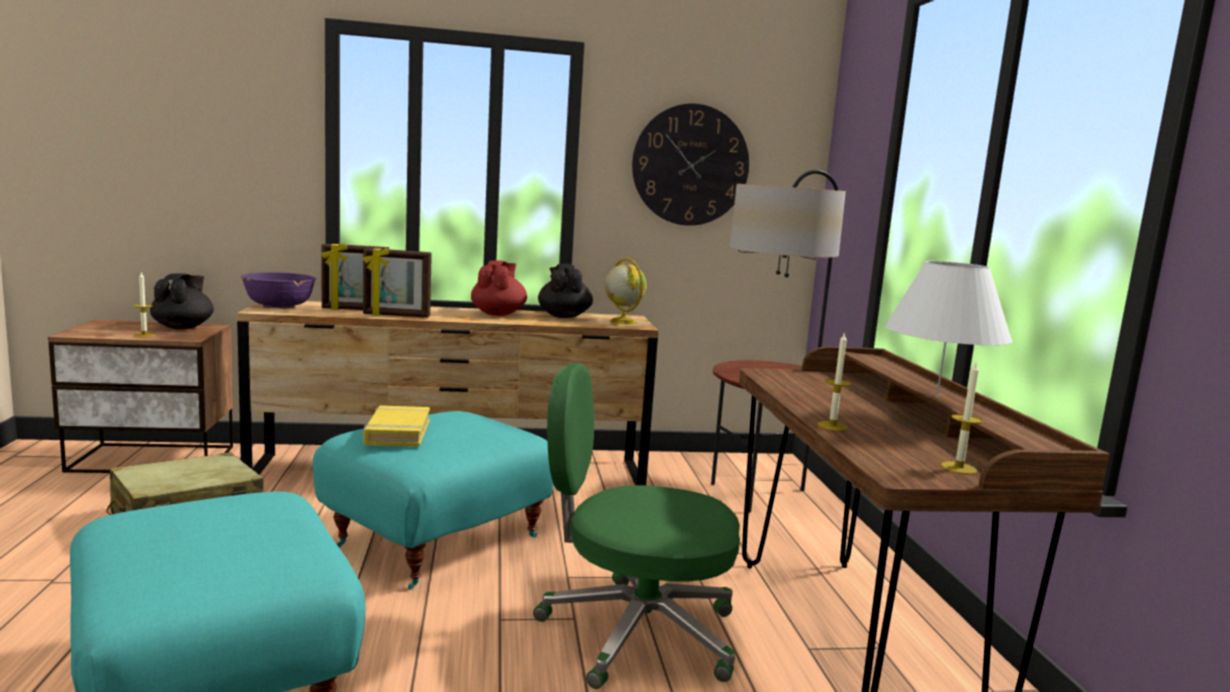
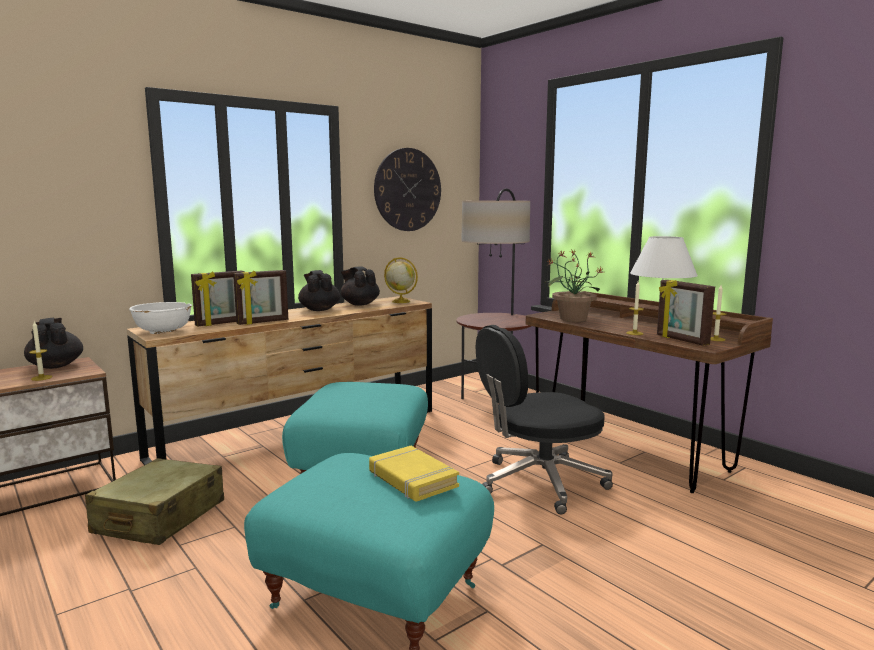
camera: 30 degrees left, 0 degrees up
(279, 307) = (163, 331): purple bowl -> white bowl
(397, 432) = (339, 402): yellow book -> yellow book (412, 479)
(498, 314) = (319, 309): red teapot -> black teapot
(635, 632) = (539, 483): green office chair -> black office chair
(795, 386) = (572, 319): none -> potted plant
(883, 454) = (681, 340): none -> picture frame

